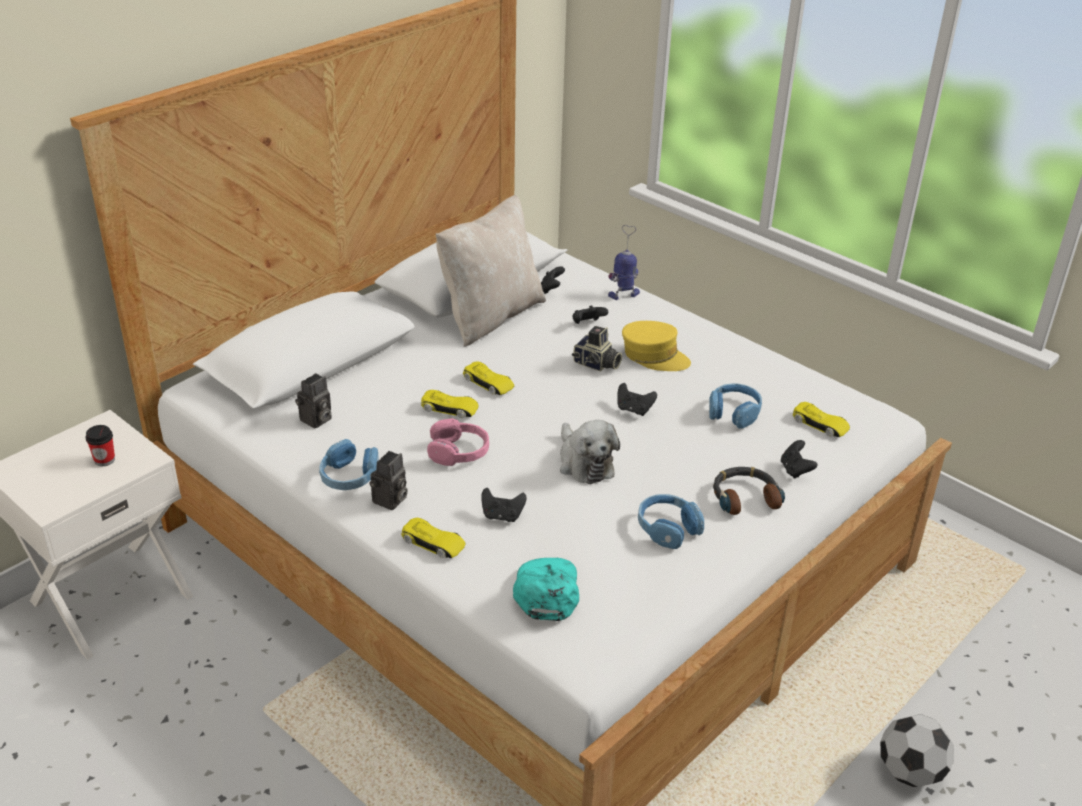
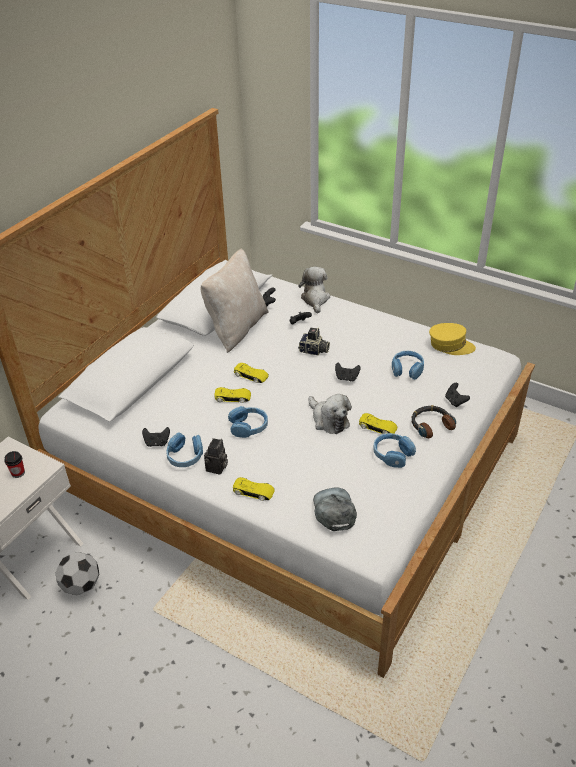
camera: 10 degrees left, 5 degrees up
(316, 420) = (150, 421): camera -> none
(459, 452) = (249, 427): pink headphones -> blue headphones
(502, 516) = (290, 465): black game controller -> black game controller (157, 443)
(546, 591) = (334, 510): turquoise cap -> grey cap
(624, 295) = (315, 299): toy robot -> plush toy
(654, 356) = (347, 339): yellow cap -> yellow cap (450, 345)
(820, 424) = (460, 368): yellow toy car -> yellow toy car (378, 427)
(910, 773) = (548, 568): football -> football (81, 586)

